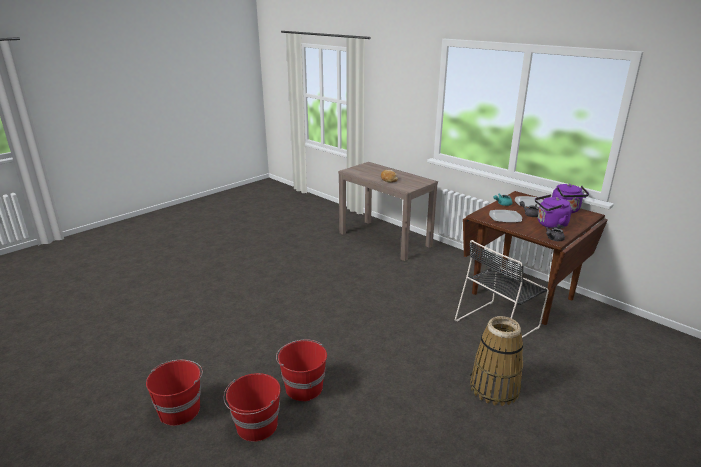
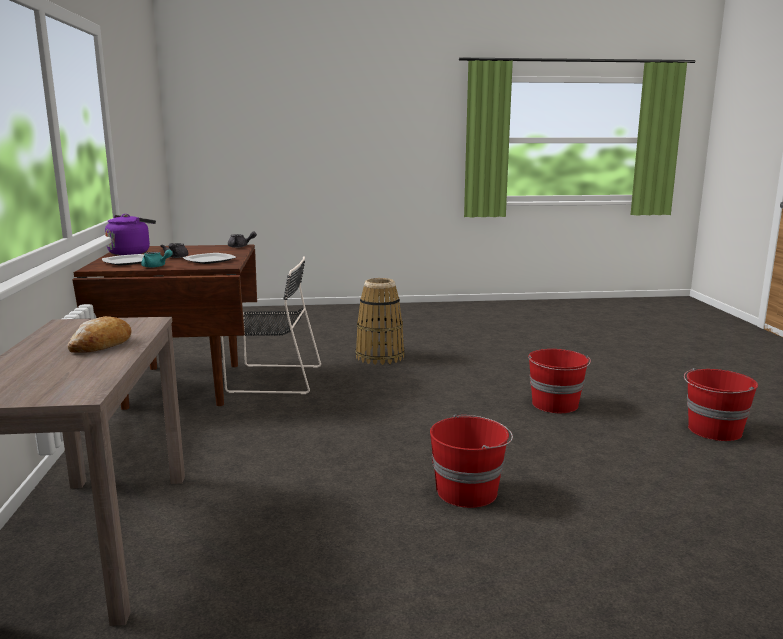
camera: 140 degrees left, 10 degrees down
(256, 426) = (625, 398): red bucket -> red bucket (468, 491)
(550, 225) = (198, 251): purple kettle -> none

